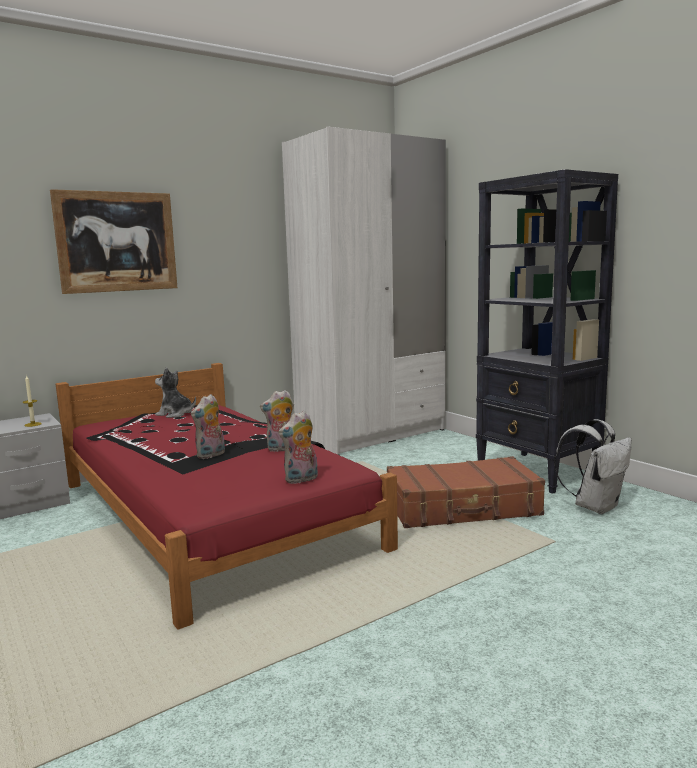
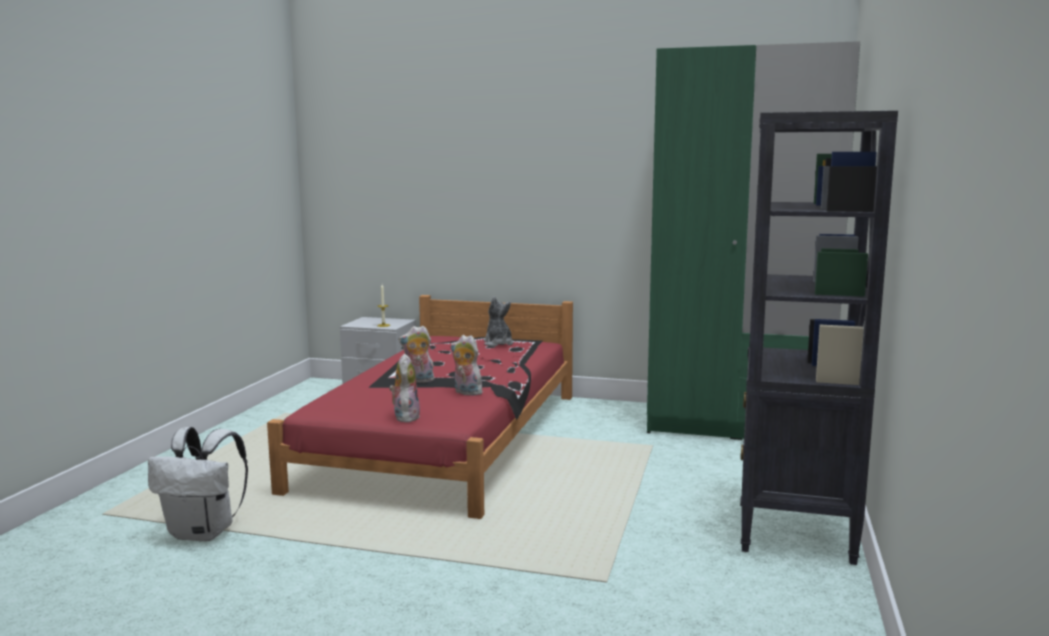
camera: 50 degrees right, 0 degrees up
(117, 242) = (483, 172): picture -> none
(301, 480) = (405, 417): plush toy -> plush toy turned 75 degrees clockwise
(371, 434) = (737, 425): white wardrobe -> green wardrobe
(463, 508) = (617, 519): brown suitcase -> none
(595, 506) = (746, 583): white backpack -> white backpack (204, 533)

